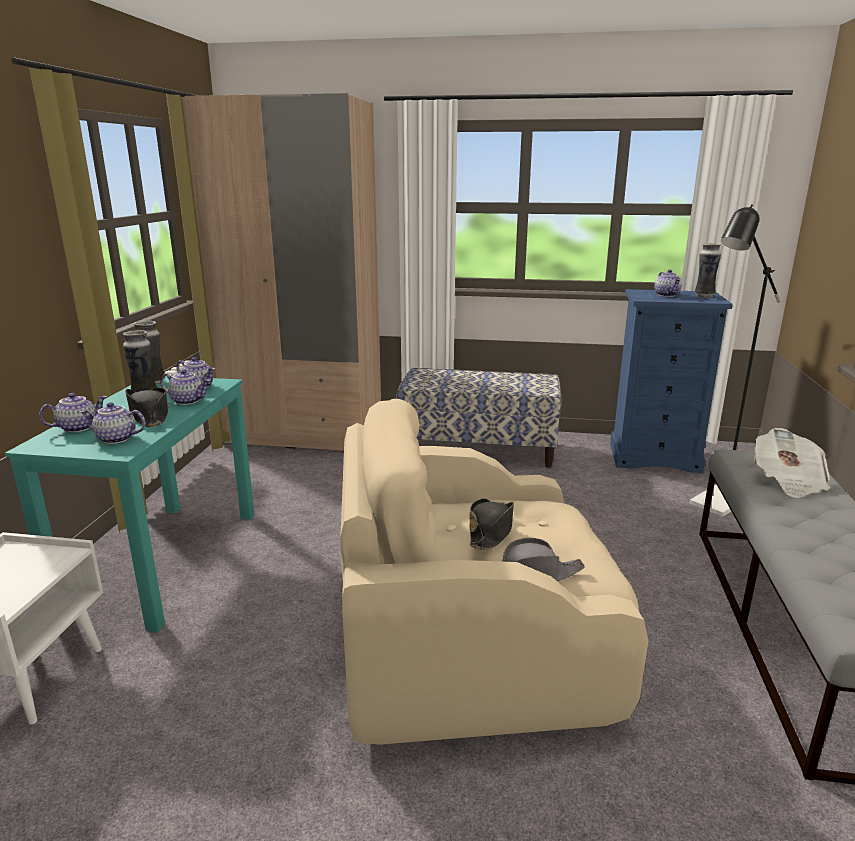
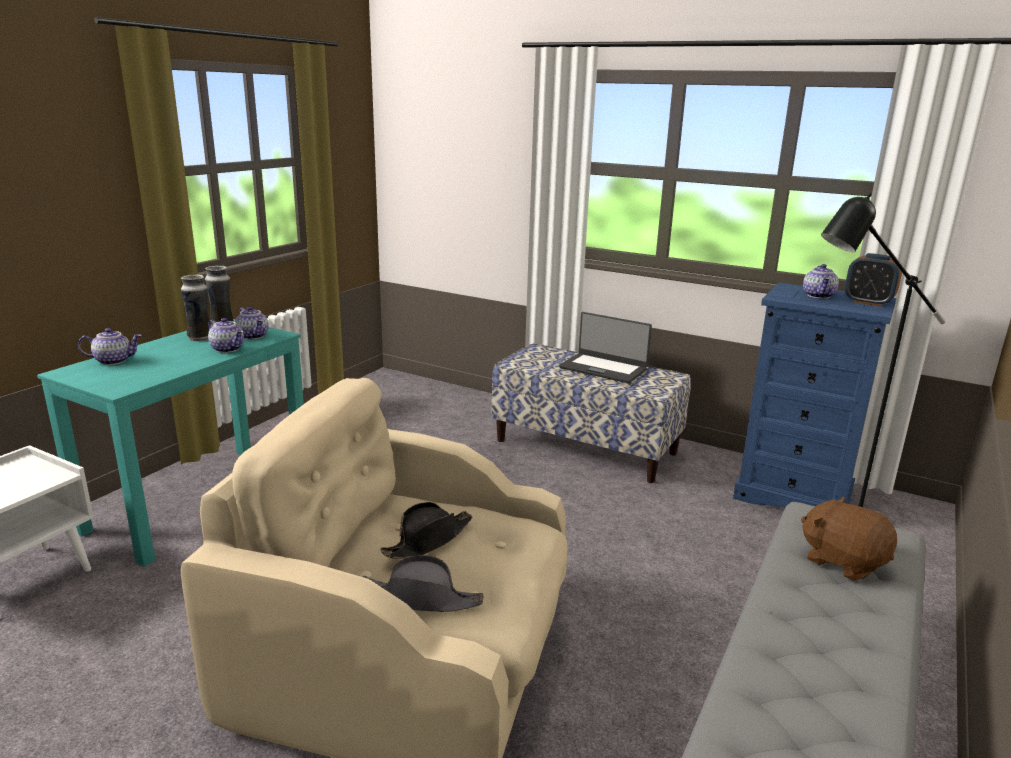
camera: 20 degrees right, 0 degrees up
(115, 439) = (128, 377): teapot -> none
(149, 416) = (180, 359): black hat -> none
(303, 433) = (418, 397): beige wardrobe -> none
(489, 379) = (603, 368): none -> laptop
(704, 296) = (868, 302): vase -> alarm clock
(787, 481) = (843, 561): newspaper -> brown plush toy

